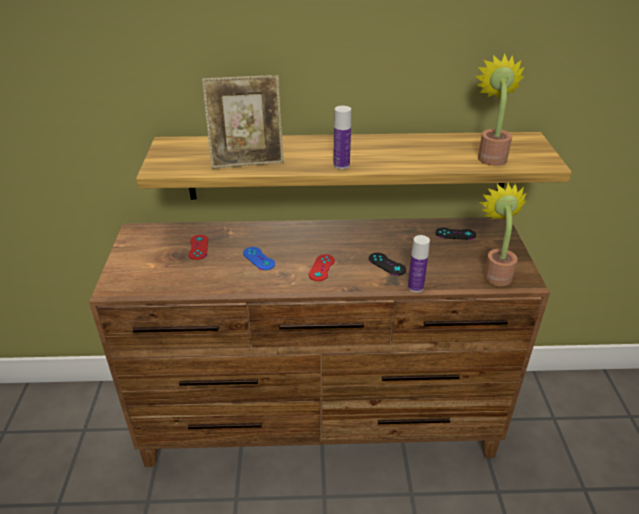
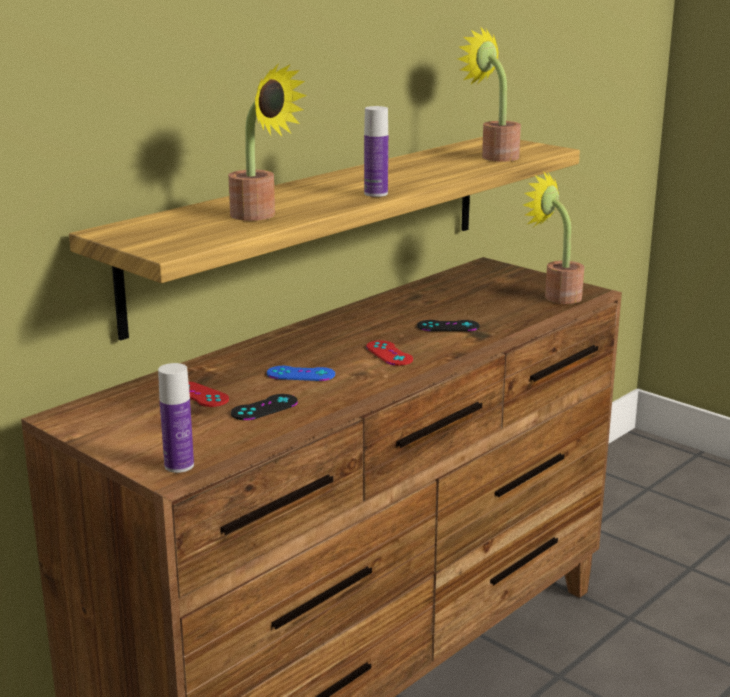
camera: 45 degrees left, 15 degrees down
(247, 159) = (260, 216): picture frame -> potted plant
(415, 287) = (510, 330): bottle -> bottle (179, 465)
(455, 234) = (463, 283): black game controller -> black game controller (264, 408)

